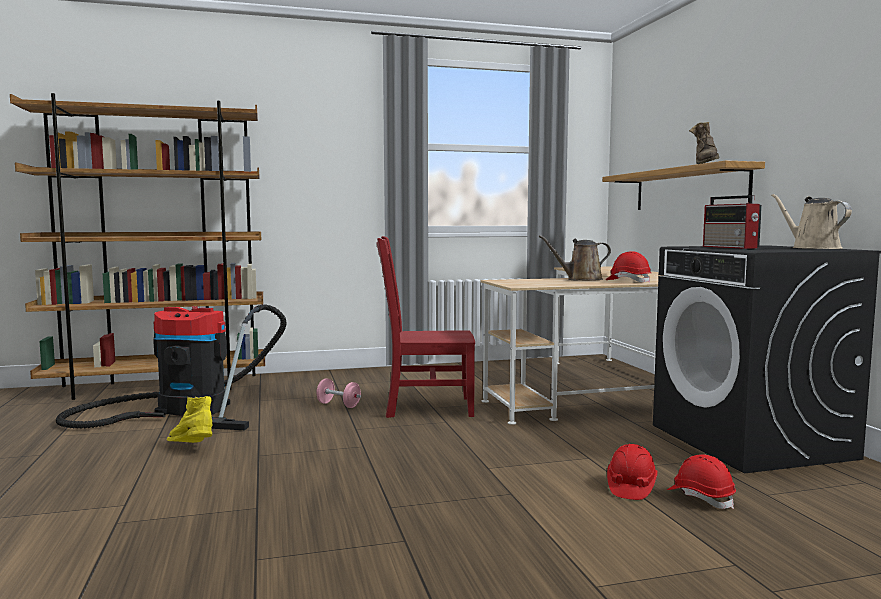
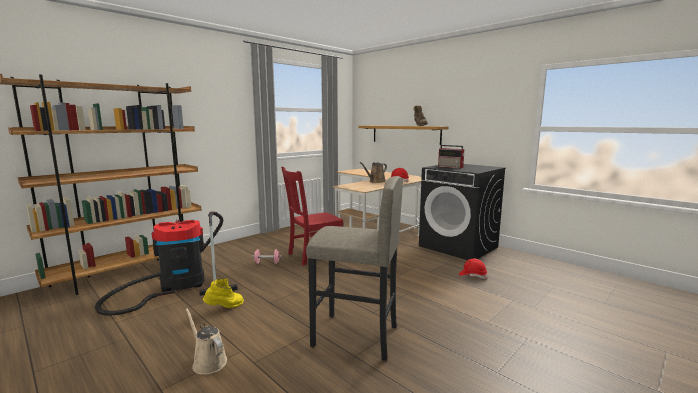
camera: 30 degrees left, 5 degrees up
(193, 448) = (225, 308): yellow boot -> yellow boot turned 135 degrees clockwise
(303, 533) = (355, 336): none -> grey stool
(630, 487) = (446, 277): red hard hat -> none
(812, 248) = (479, 166): beige watering can -> beige watering can (208, 361)

